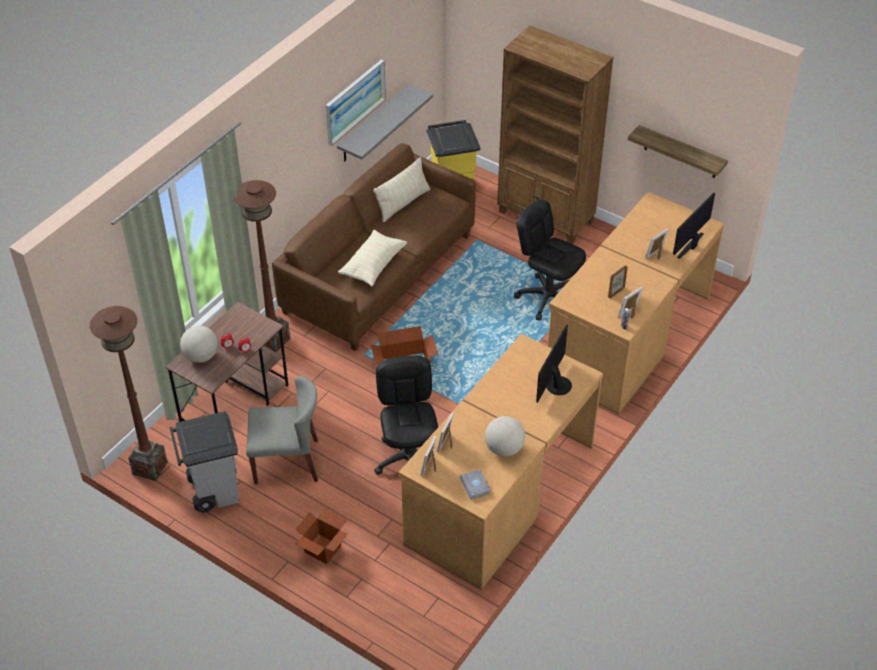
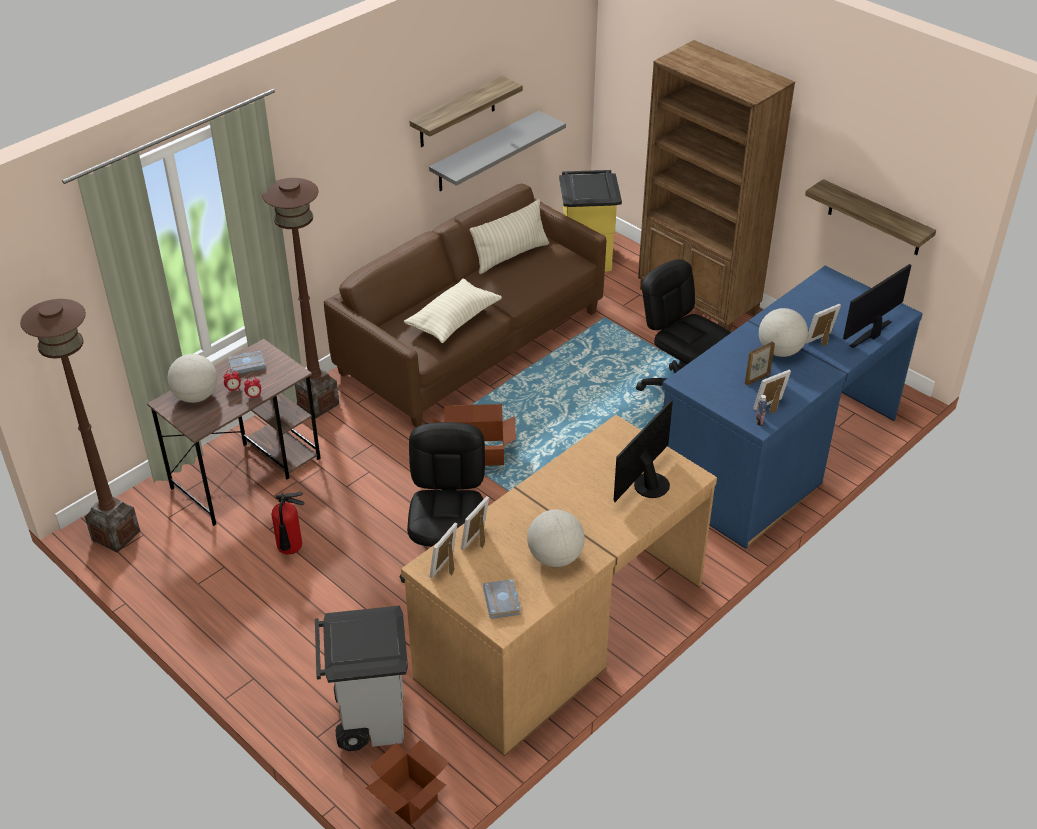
camera: 10 degrees right, 5 degrees down
(213, 490) = (186, 573): grey trash can -> grey trash can (369, 718)
(232, 325) = (248, 365): none -> grey book
(287, 461) = (290, 551): grey chair -> fire extinguisher
(322, 549) = (303, 669): cardboard box -> cardboard box (409, 801)
(354, 101) = (457, 113): picture -> shelf
(627, 336) = (776, 453): brown desk -> blue desk
(628, 267) = (780, 351): none -> globe

